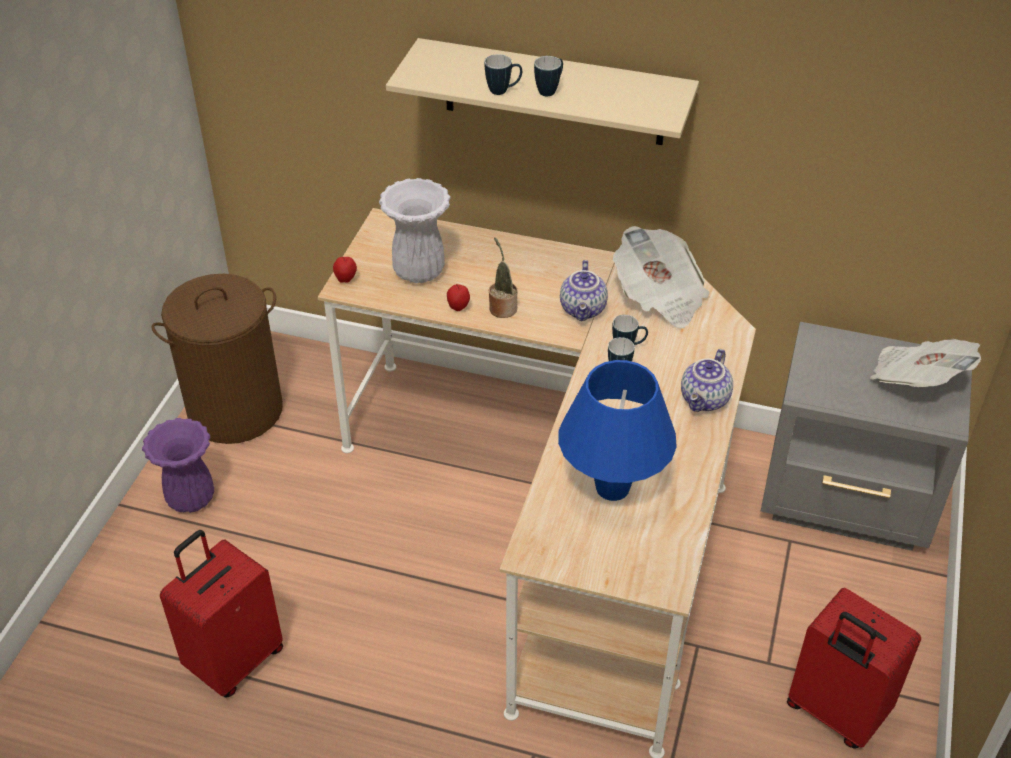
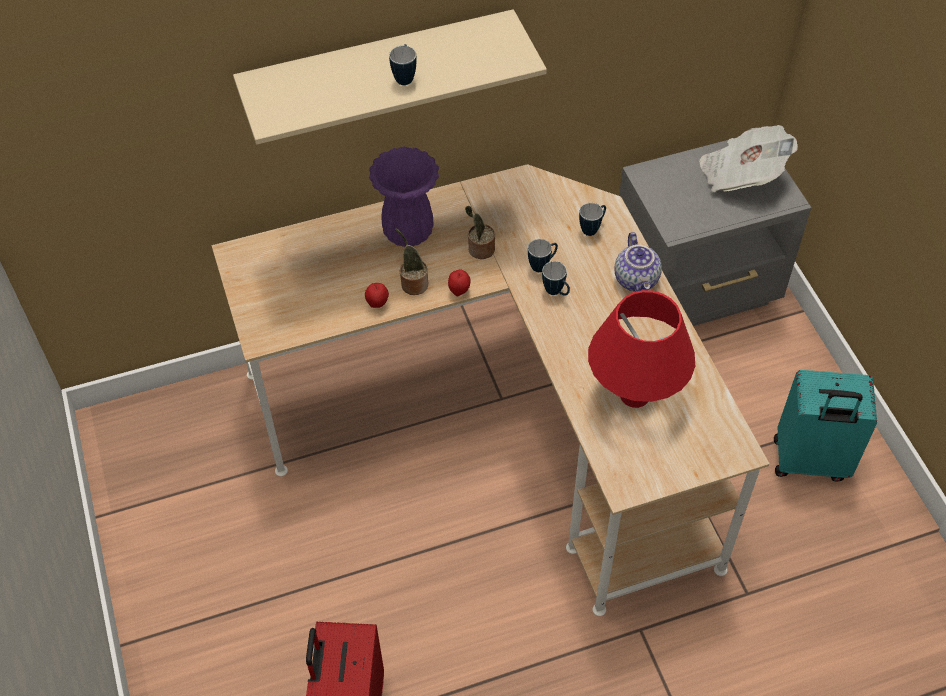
camera: 35 degrees left, 10 degrees up
(191, 500) = (184, 600): purple vase -> purple vase (409, 233)
(236, 410) = (148, 494): brown laundry basket -> none
(346, 280) = (255, 329): apple -> apple (459, 291)
(419, 273) = (313, 288): white vase -> none
(503, 91) = (366, 96): mug -> mug (592, 228)
(584, 310) = (479, 250): teapot -> potted plant
(612, 488) = (634, 395): blue table lamp -> red table lamp
(659, 297) = (527, 206): newspaper -> none
(834, 712) = (809, 462): red suitcase -> turquoise suitcase

